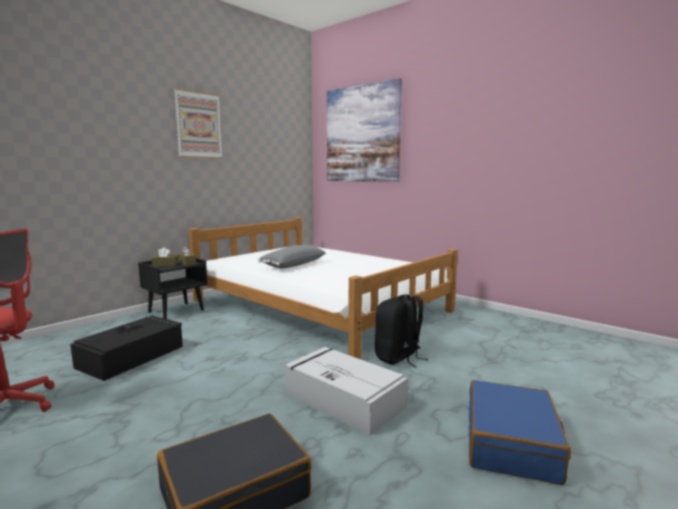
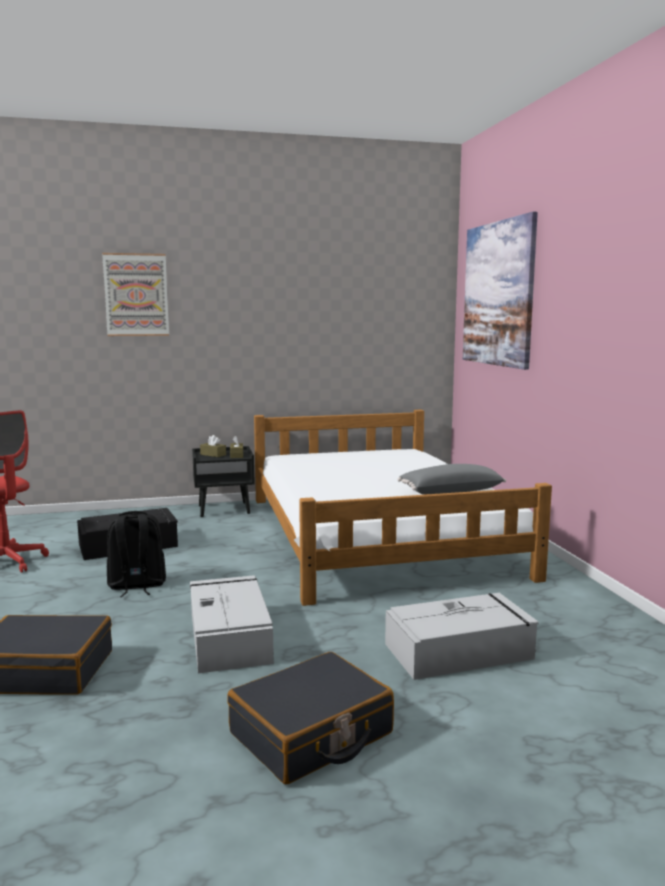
camera: 35 degrees right, 0 degrees up
(198, 125) = (275, 291): picture -> picture (136, 295)
(292, 265) = (339, 475): grey pillow -> grey pillow (450, 491)
(398, 357) = (358, 615): black backpack -> black backpack (136, 586)
(486, 360) = (460, 651): none -> grey storage box
(511, 443) = (311, 734): blue suitcase -> black suitcase

